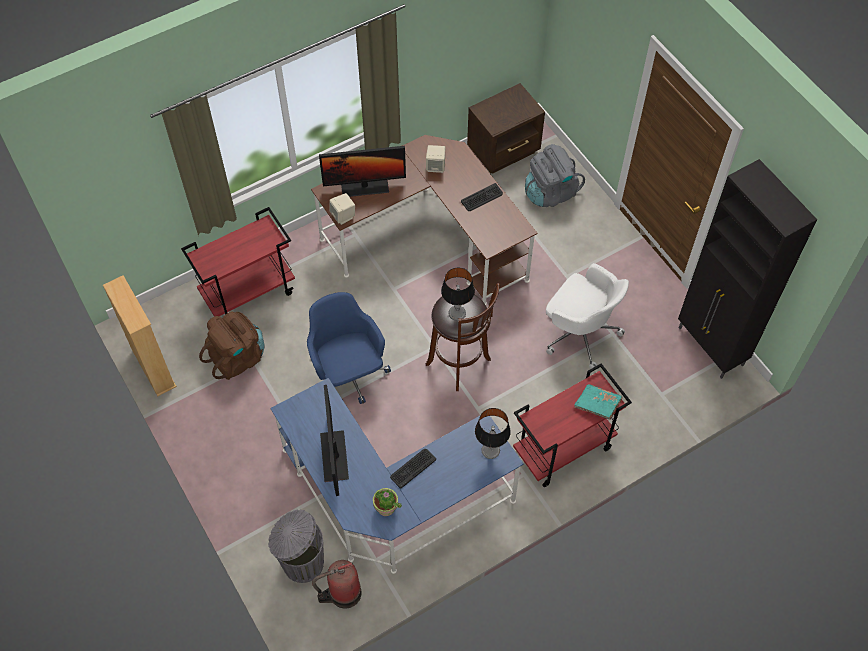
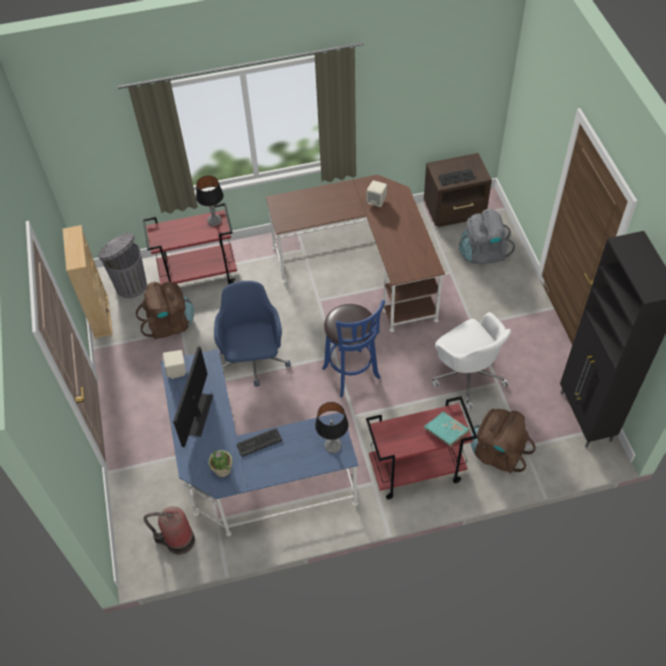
camera: 20 degrees right, 5 degrees down
(302, 562) = (154, 504): grey trash can -> grey trash can (130, 285)
(343, 216) = (283, 223): beige speaker -> beige speaker (177, 371)
(364, 186) = (310, 204): monitor -> none
(457, 313) = (346, 322): table lamp -> table lamp (214, 220)
(461, 364) = (352, 375): brown stool -> blue stool
(482, 198) = (407, 234): keyboard -> keyboard (456, 177)
(637, 407) = (497, 452): none -> brown backpack

